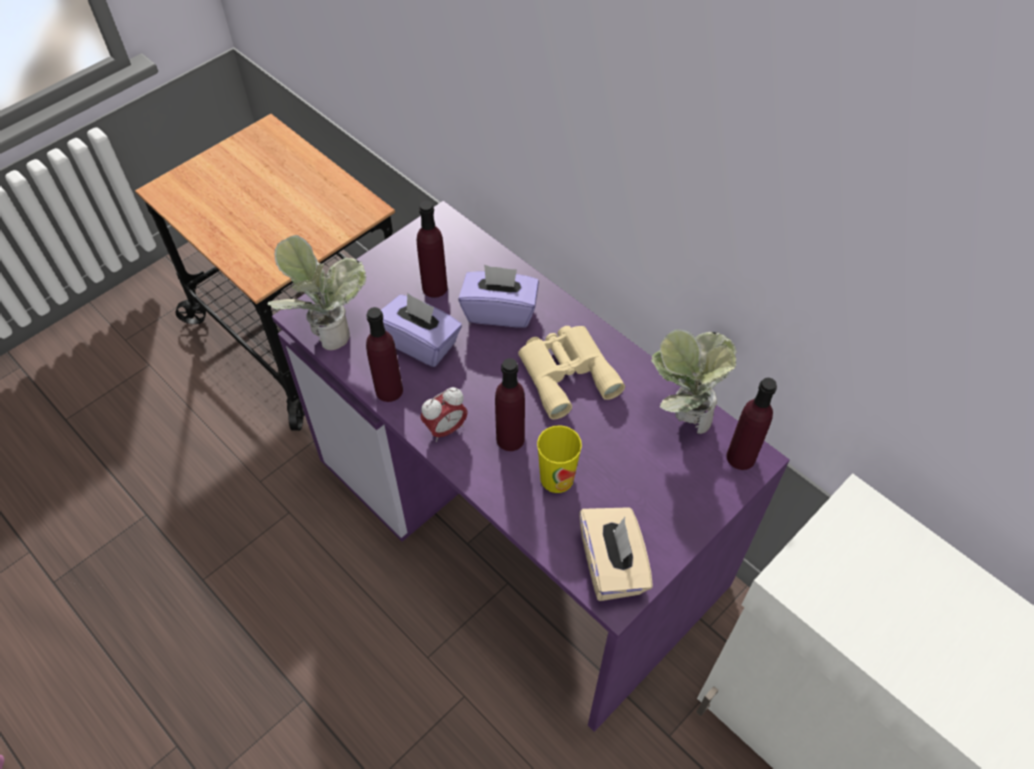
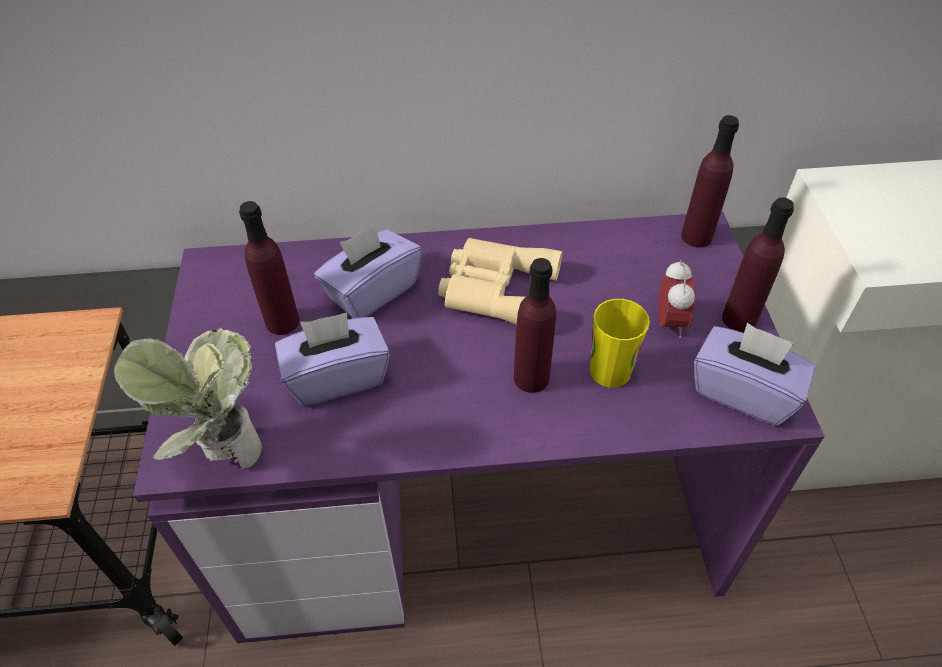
camera: 50 degrees left, 5 degrees down
(389, 390) = (367, 443): purple bottle -> purple bottle (739, 319)
(445, 429) = (468, 424): alarm clock -> alarm clock (670, 323)
(612, 565) = (743, 391): beige tissue box -> purple tissue box
(682, 416) = (621, 244): potted plant -> none

